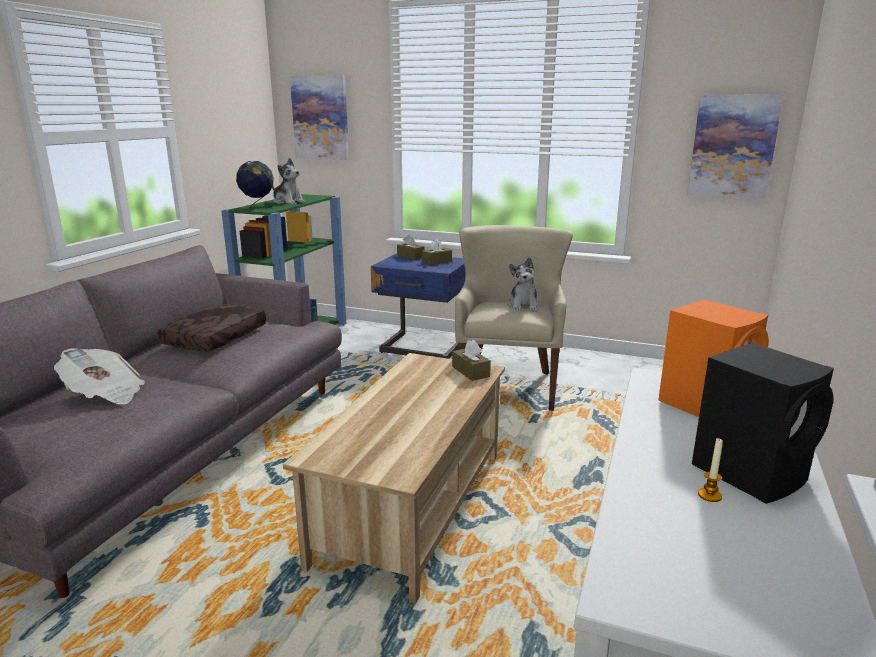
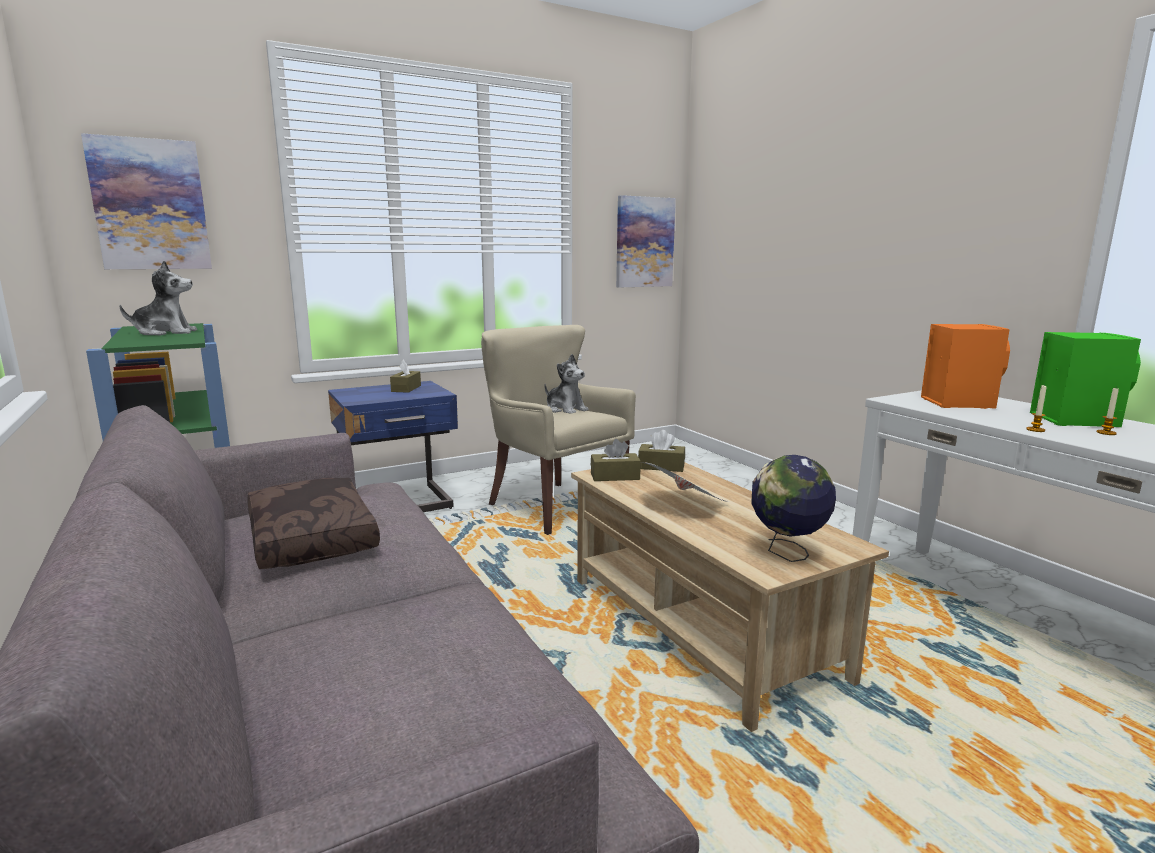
camera: 50 degrees left, 5 degrees down
(105, 394) = (370, 656): newspaper -> newspaper (685, 505)
(257, 207) = (147, 341): globe -> globe (787, 553)
(410, 256) = (359, 390): brown tissue box -> brown tissue box (615, 476)
(640, 455) = (1035, 430): none -> candle
(752, 472) = (1073, 420): black speaker -> green speaker

